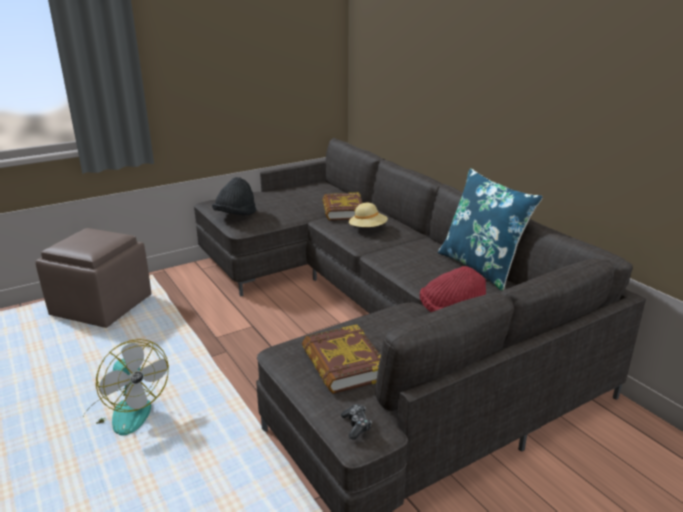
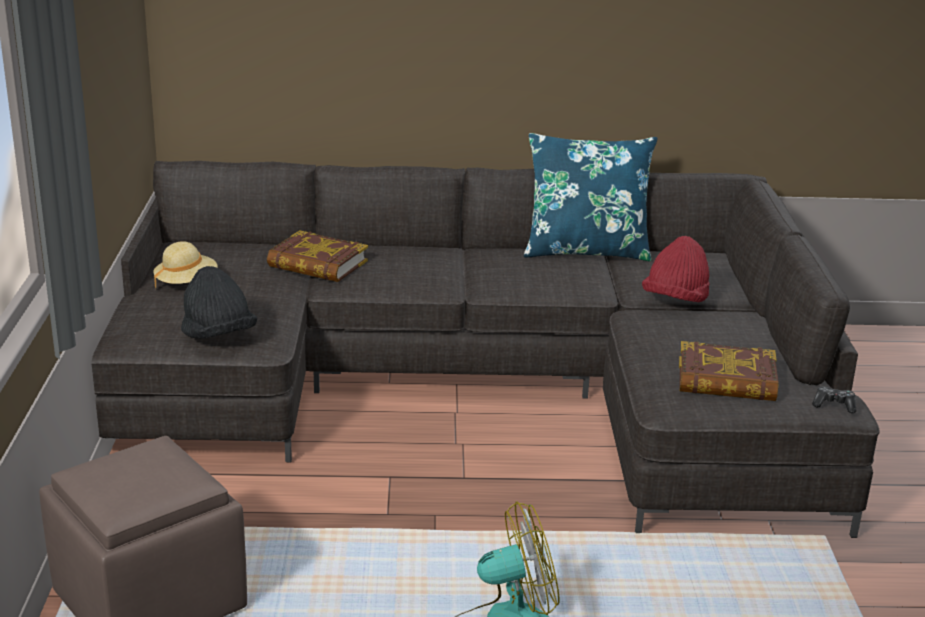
camera: 60 degrees left, 0 degrees up
(368, 229) = (403, 269): beige hat -> beige hat (186, 283)

